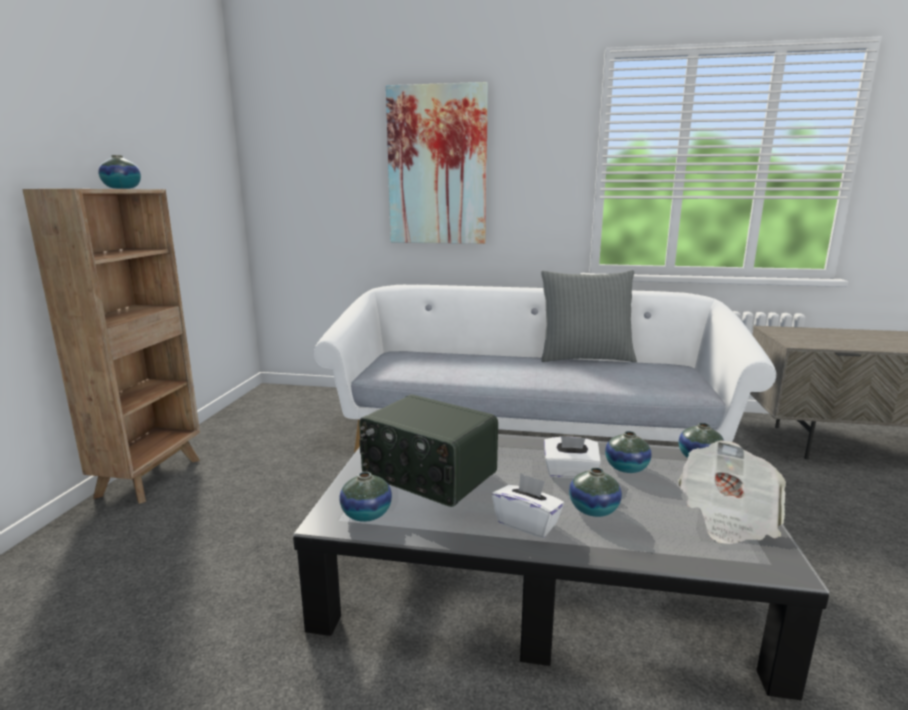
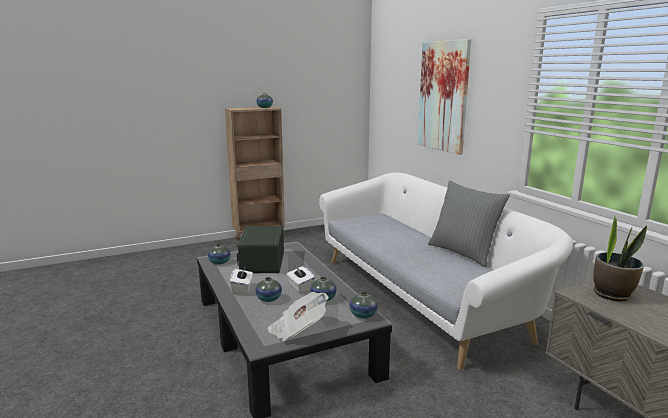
camera: 55 degrees right, 0 degrees up
(802, 336) = (612, 294): none -> potted plant

